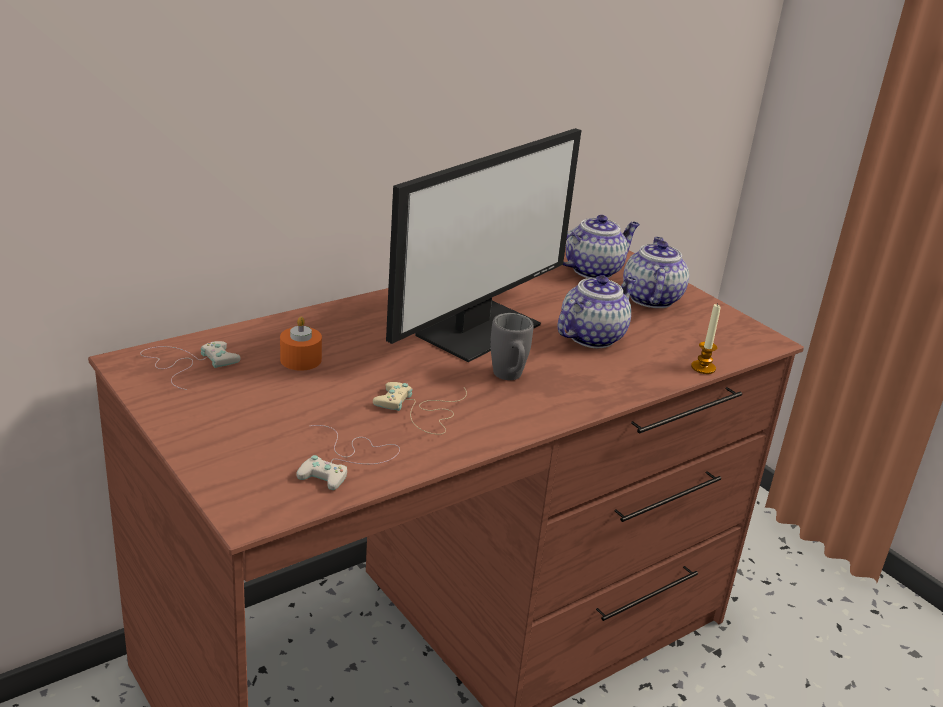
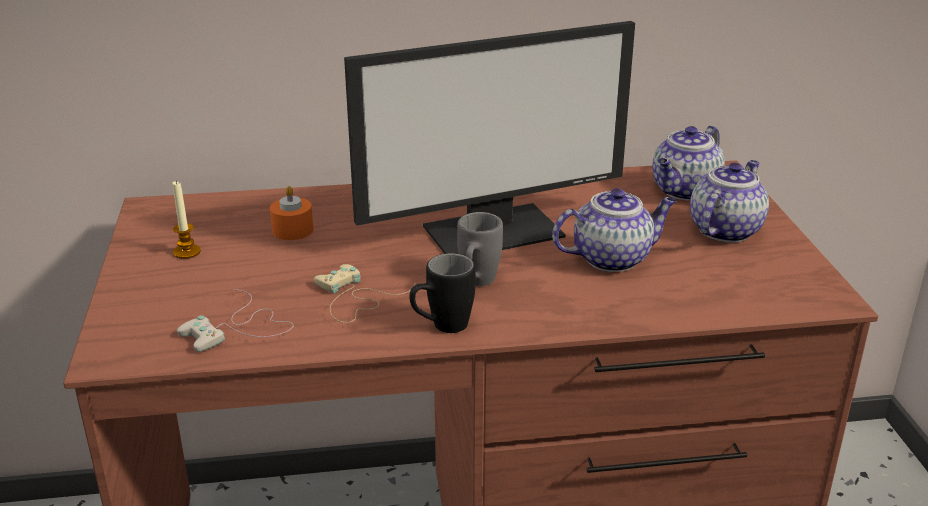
camera: 30 degrees right, 0 degrees up
(187, 363) = (193, 216): white game controller -> none
(518, 422) = (441, 328): none -> black mug
(594, 270) = (685, 191): teapot -> teapot turned 135 degrees clockwise
(703, 368) = (714, 314): candle -> candle (187, 252)

